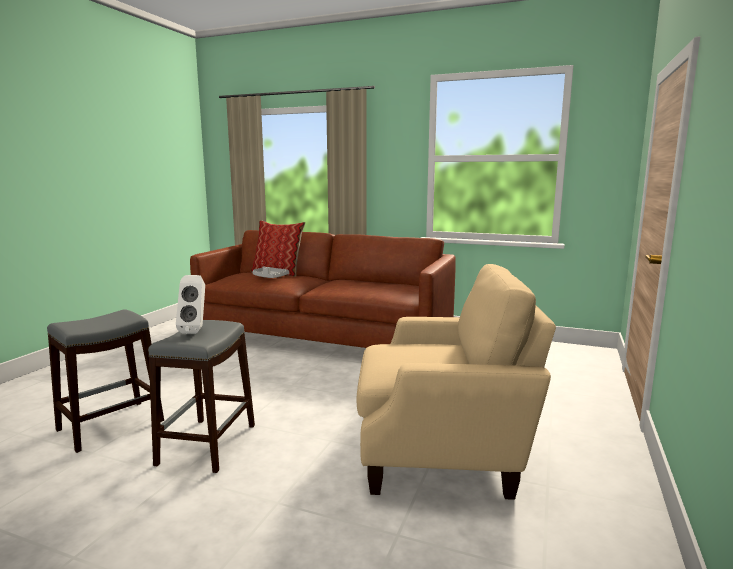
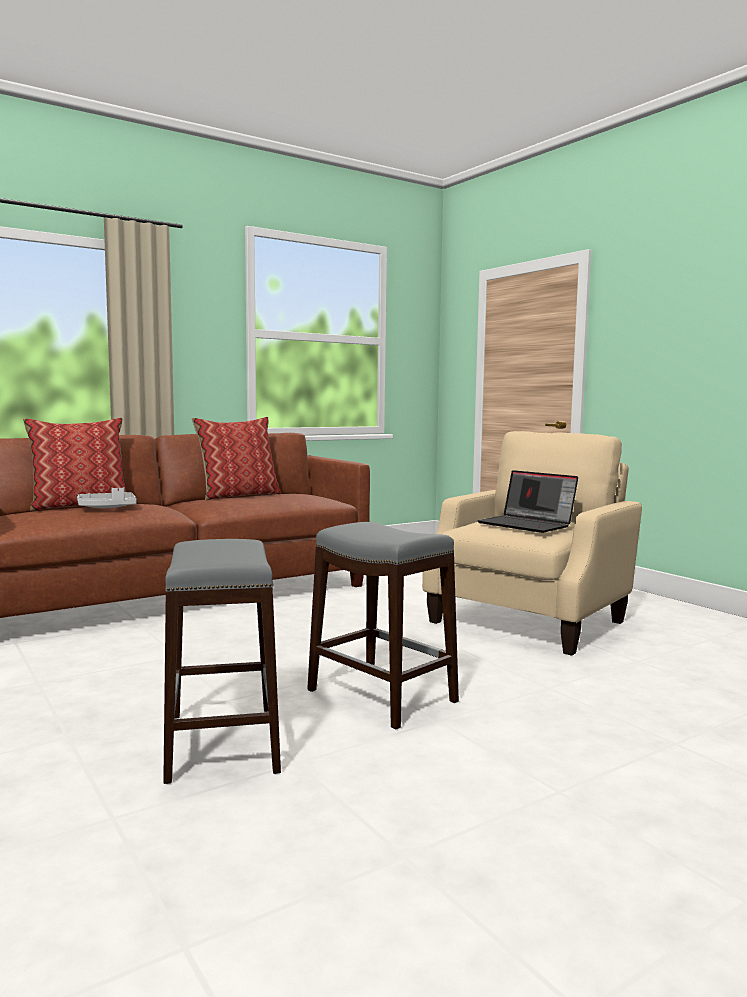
camera: 55 degrees left, 5 degrees down
(196, 331) = (378, 531): white speaker -> none
(369, 281) = (238, 496): none -> pillow
(409, 359) = (527, 525): none -> laptop

